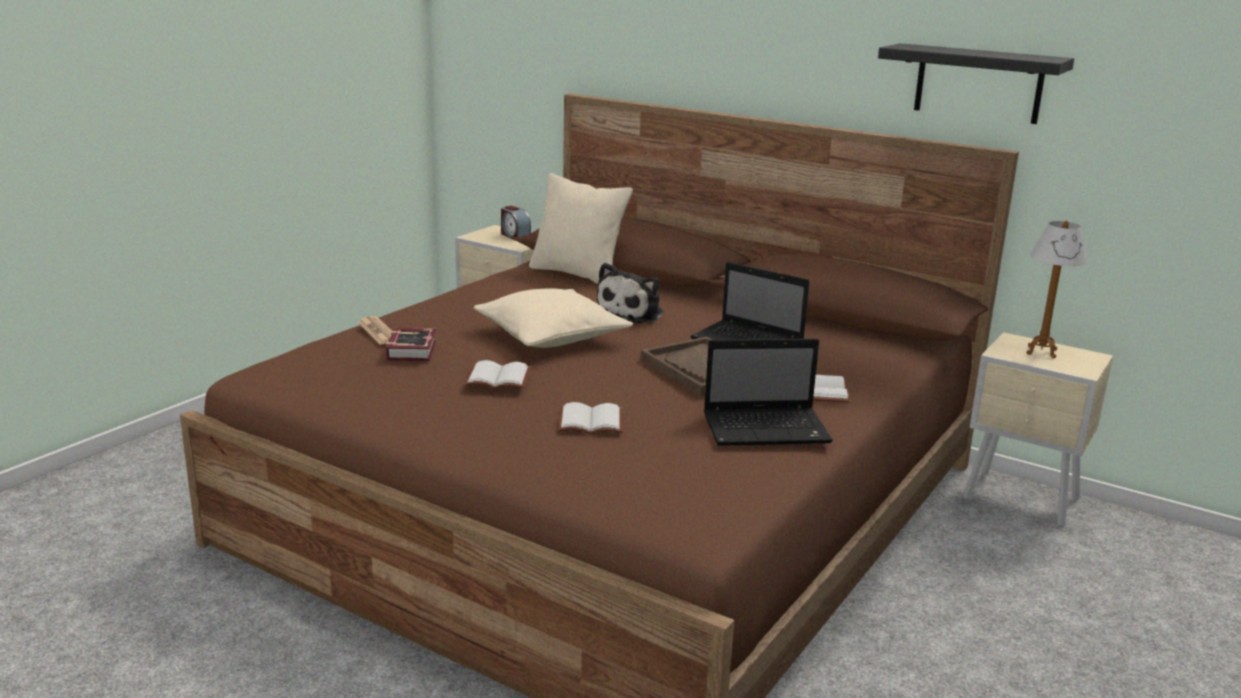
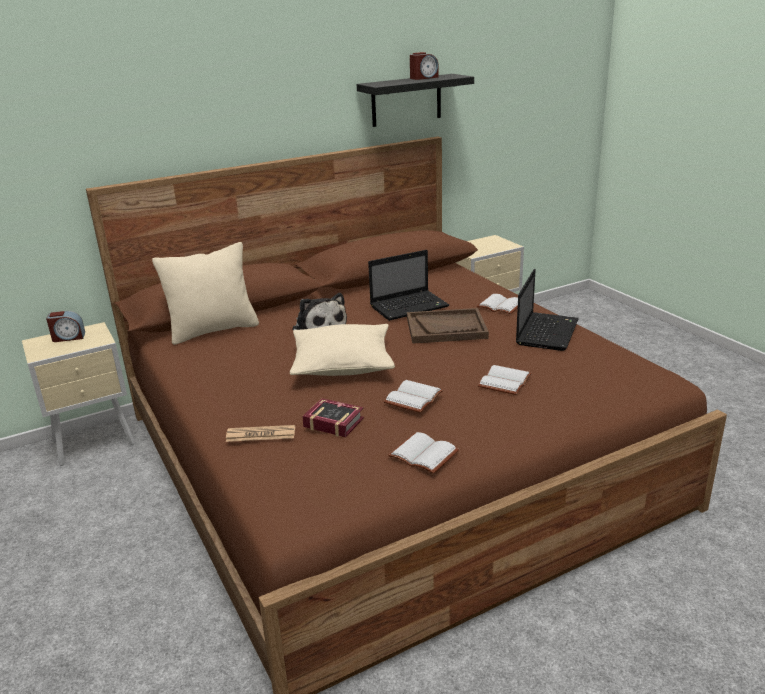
camera: 60 degrees left, 5 degrees up
(388, 404) = (425, 454): none -> white book
(996, 53) = (423, 78): none -> alarm clock
(1041, 352) = (479, 246): table lamp -> none

